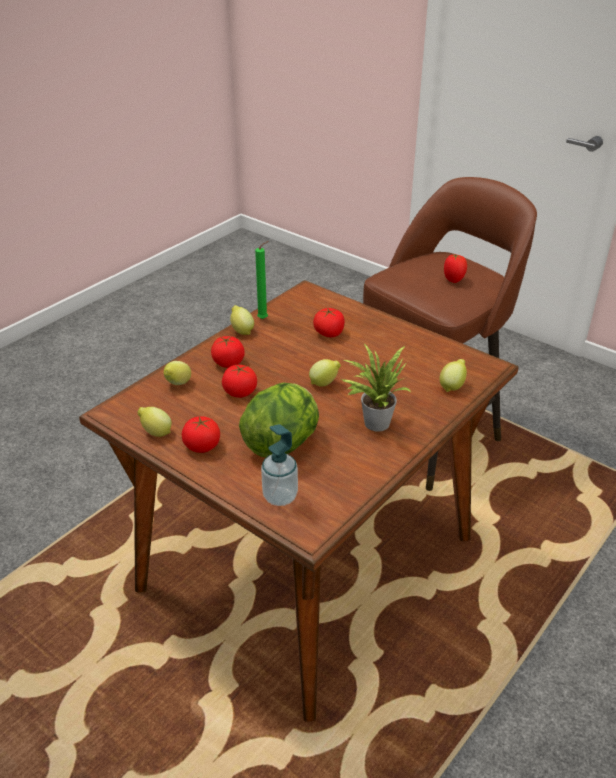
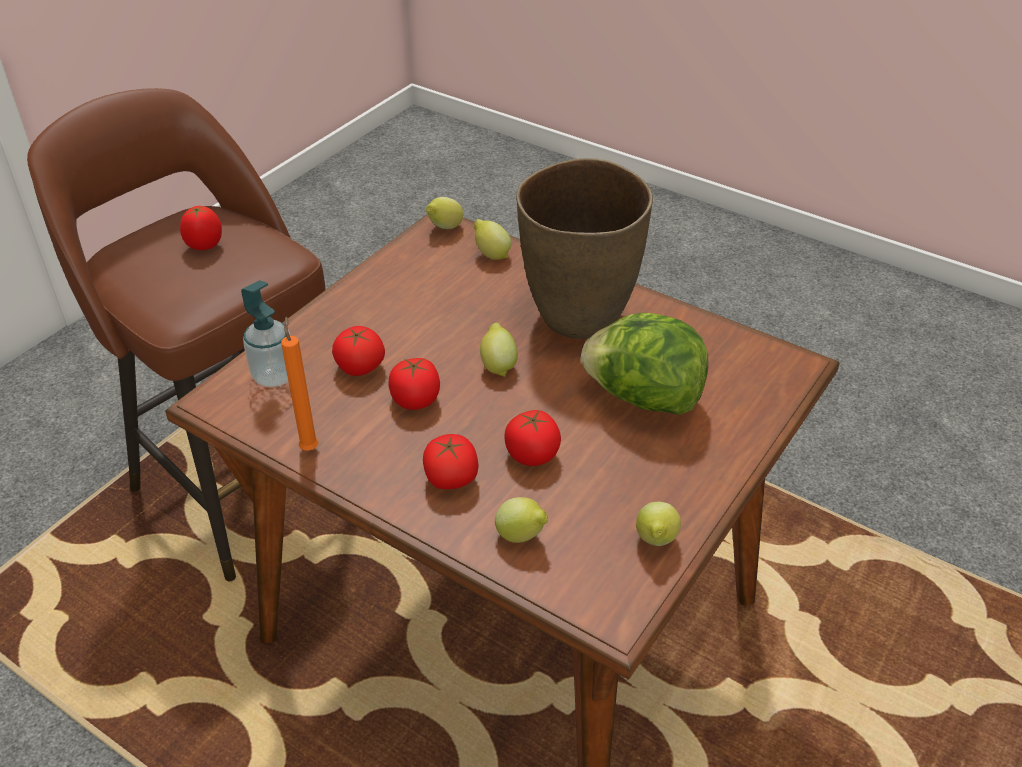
camera: 95 degrees left, 5 degrees up
(202, 446) = (672, 480): tomato -> tomato (416, 400)
(241, 331) = (348, 473): lemon -> lemon (444, 228)
(264, 319) = (309, 447): green candle -> orange candle
(280, 496) = (748, 392): soap dispenser -> soap dispenser (274, 376)
(373, 422) = (579, 318): potted plant -> brown vase

